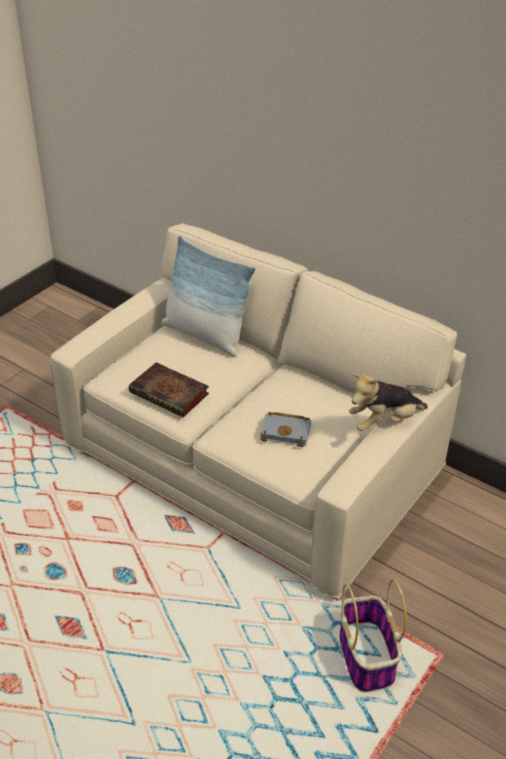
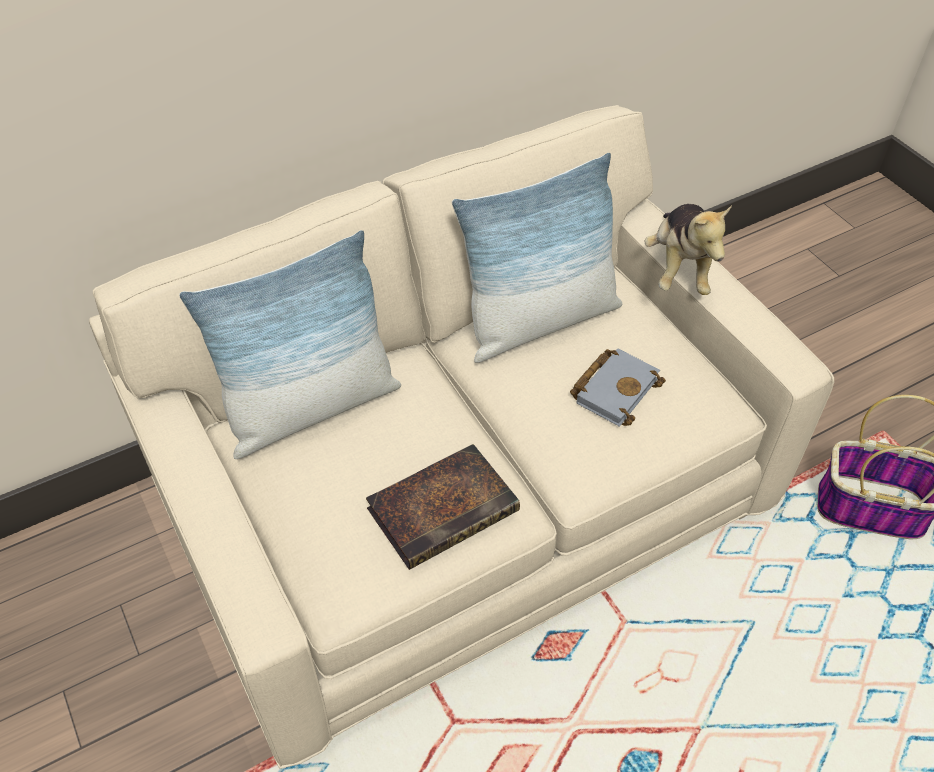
camera: 65 degrees left, 10 degrees up
(317, 392) = (539, 321): none -> pillow

